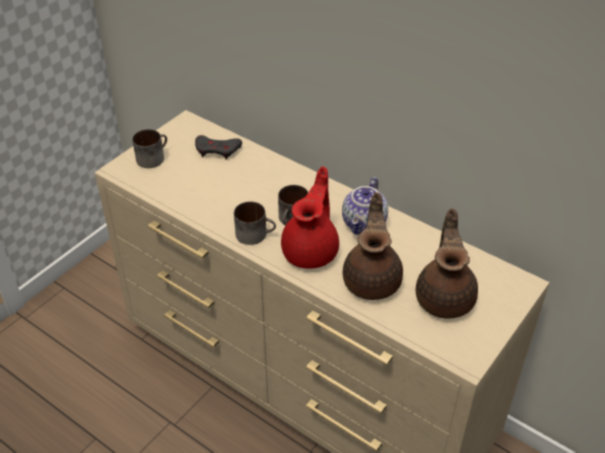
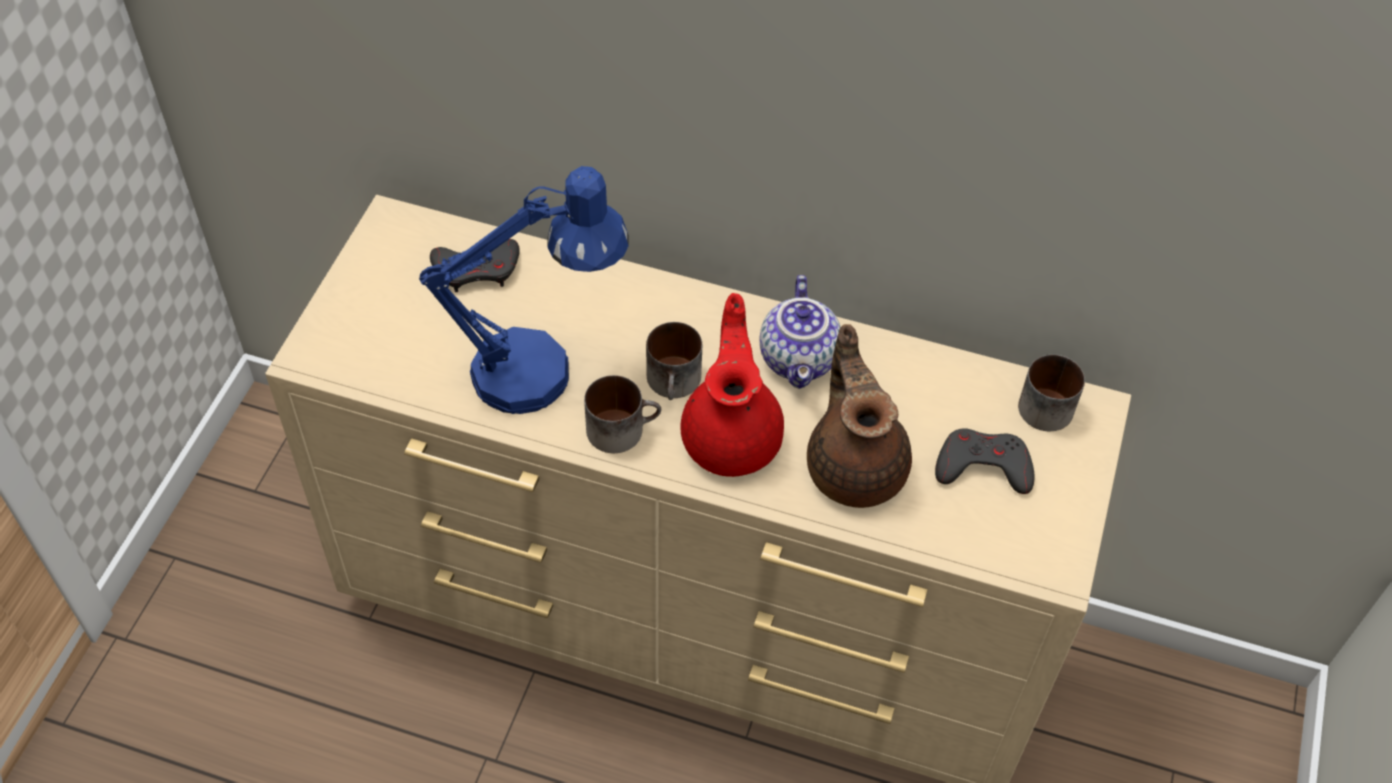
camera: 20 degrees left, 10 degrees up
(152, 157) = (362, 314): mug -> mug (1045, 402)
(228, 199) = (543, 370): none -> blue table lamp
(445, 297) = (983, 466): brown teapot -> grey game controller

